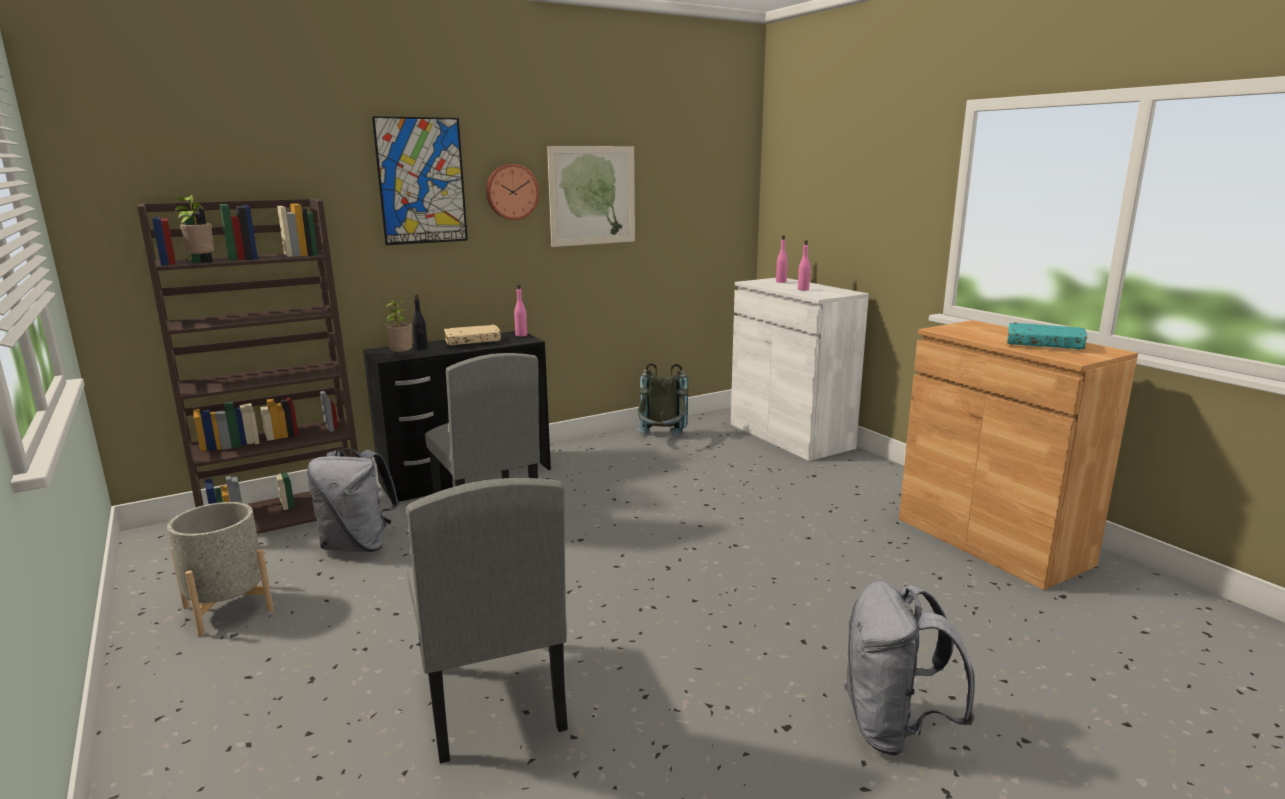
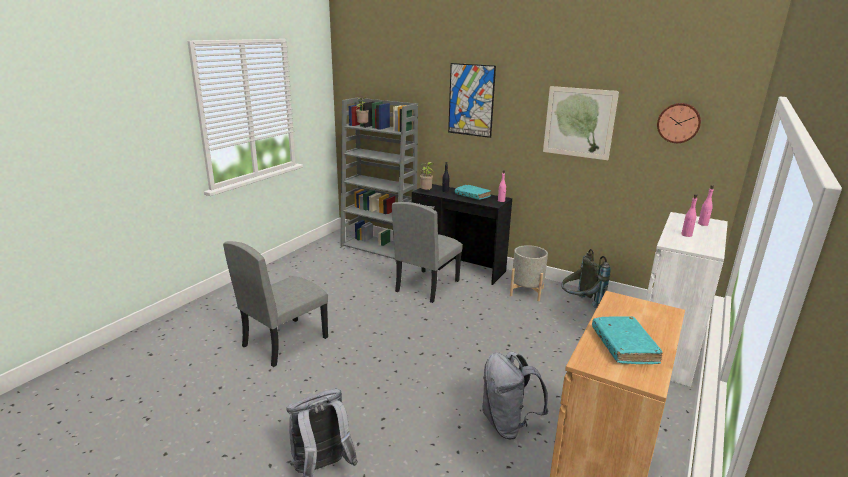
camera: 60 degrees right, 5 degrees up
(228, 608) = (306, 268): grey planter -> grey planter (526, 292)
(285, 514) = (379, 247): brown bookcase -> grey bookcase
(358, 545) = (369, 271): grey backpack -> grey backpack (508, 424)
(473, 341) = (472, 196): beige book -> turquoise book
(511, 192) = (522, 112): wall clock -> wall clock (678, 122)

